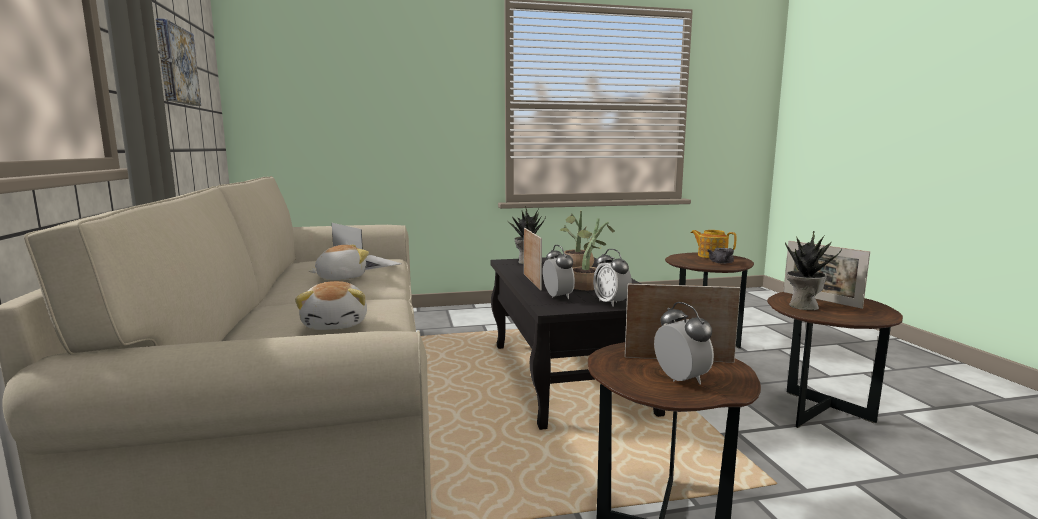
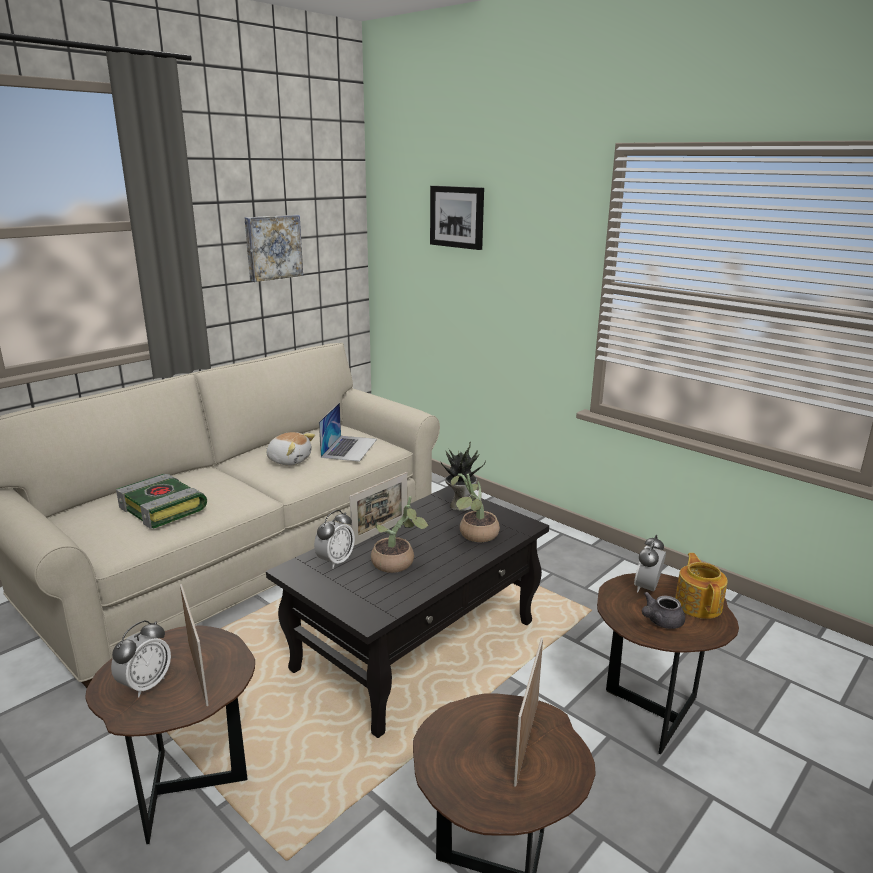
camera: 55 degrees right, 10 degrees up
(336, 324) = (164, 508): plush toy -> book
(353, 55) = (457, 217): none -> picture
(611, 303) = (339, 593): alarm clock -> alarm clock (647, 588)
(802, 306) = (472, 727): potted plant -> none

